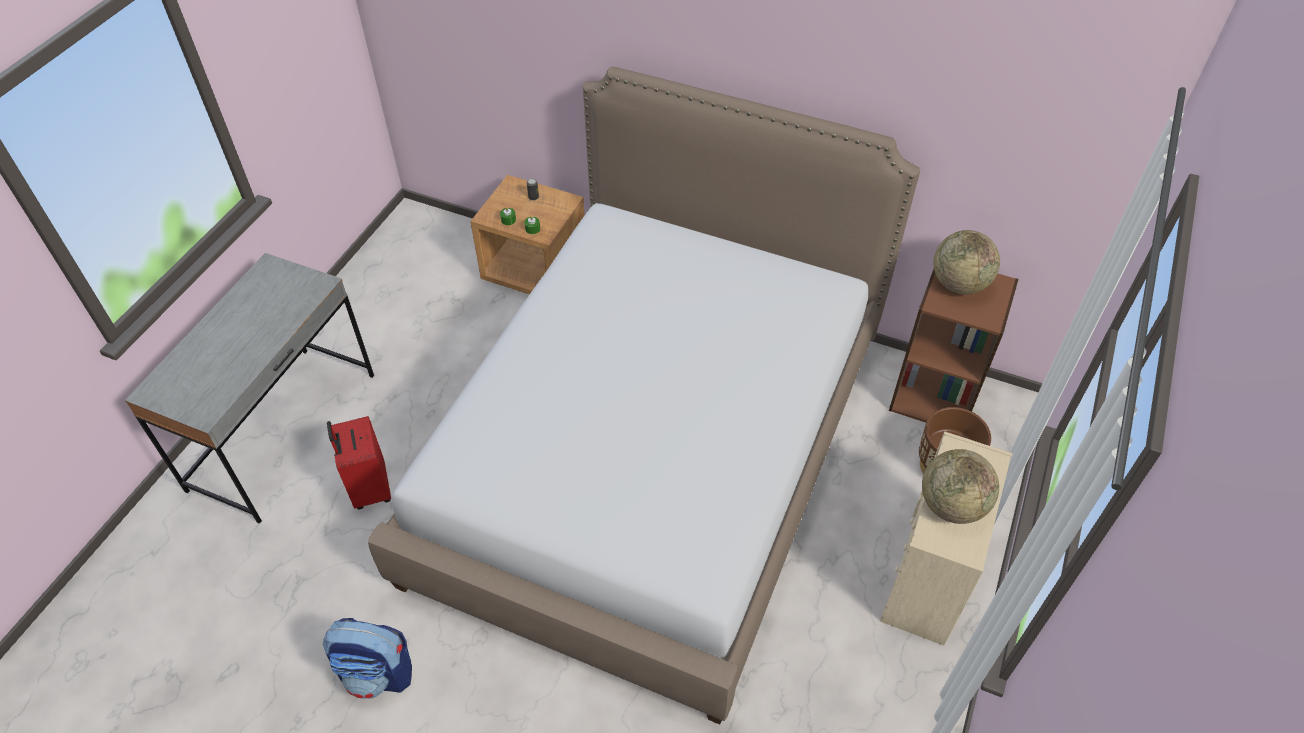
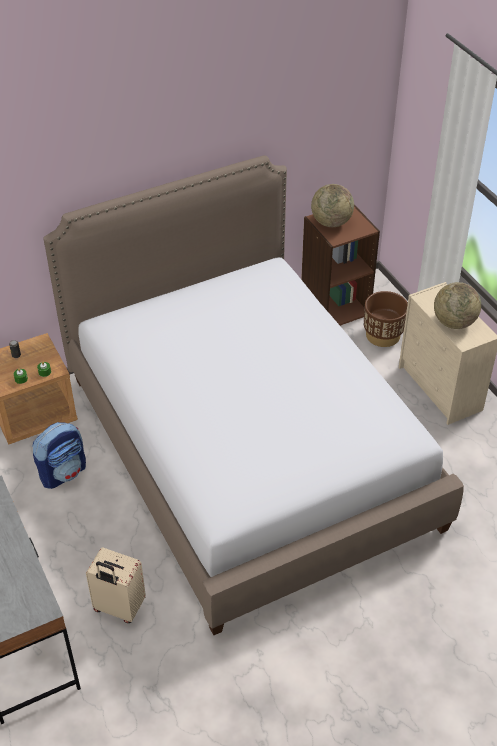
camera: 50 degrees left, 5 degrees down
(369, 488) = (118, 608): red suitcase -> beige suitcase
(378, 673) = (268, 679): backpack -> backpack (63, 472)

